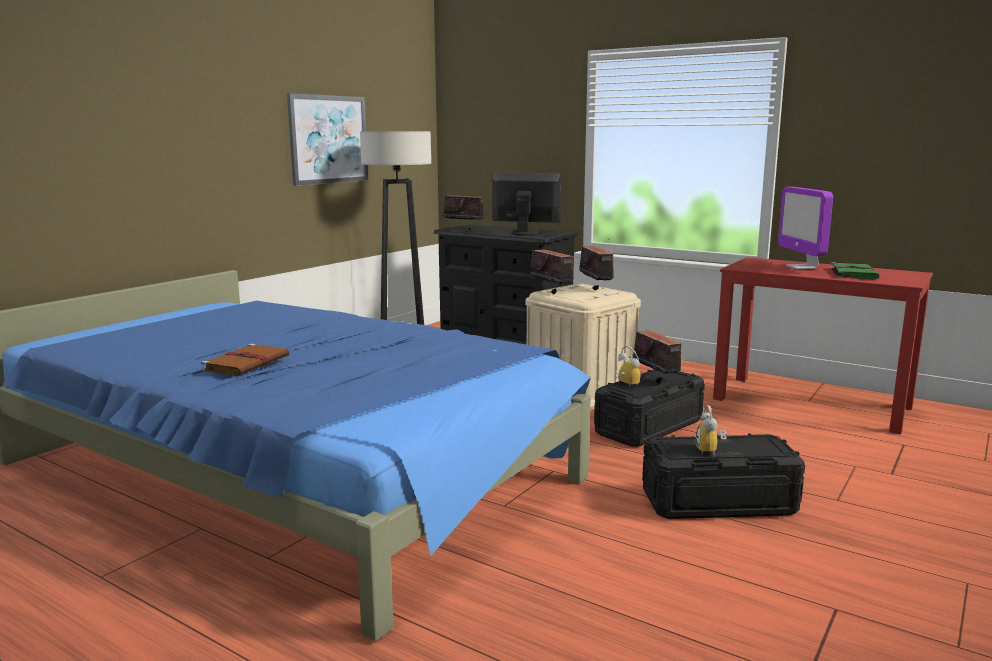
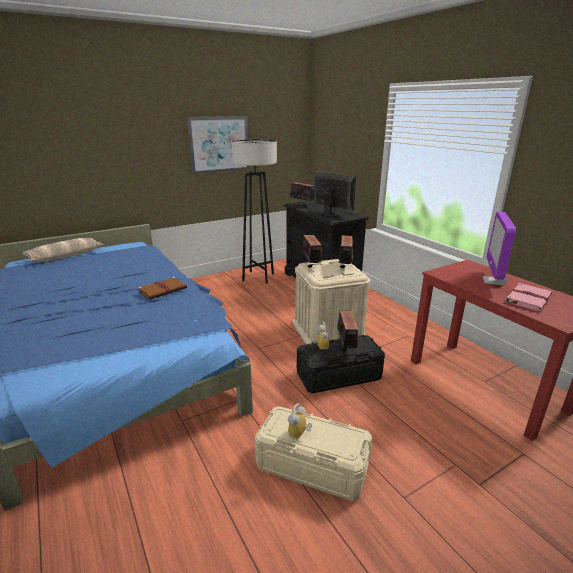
camera: 25 degrees right, 10 degrees up
(121, 326) = (65, 256): none -> pillow
(247, 363) = (55, 303): brown book -> brown book (163, 289)
(718, 502) = (312, 466): black storage box -> beige storage box
(853, 274) = (528, 298): green book -> pink book

